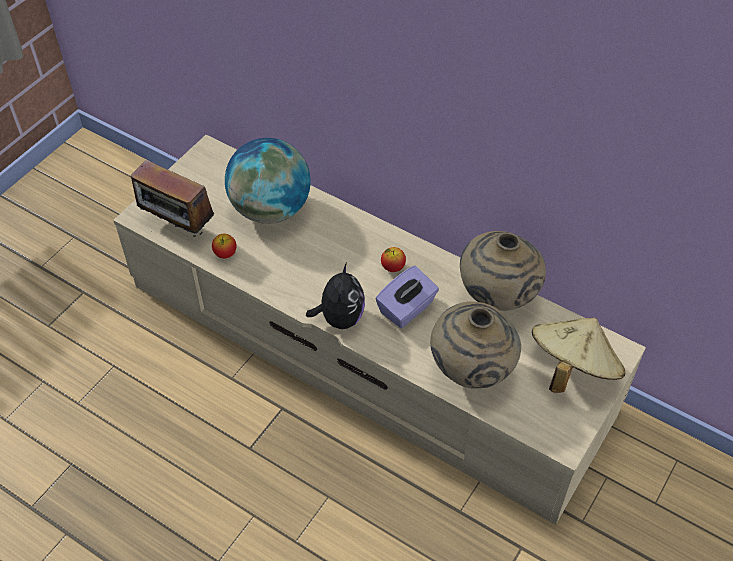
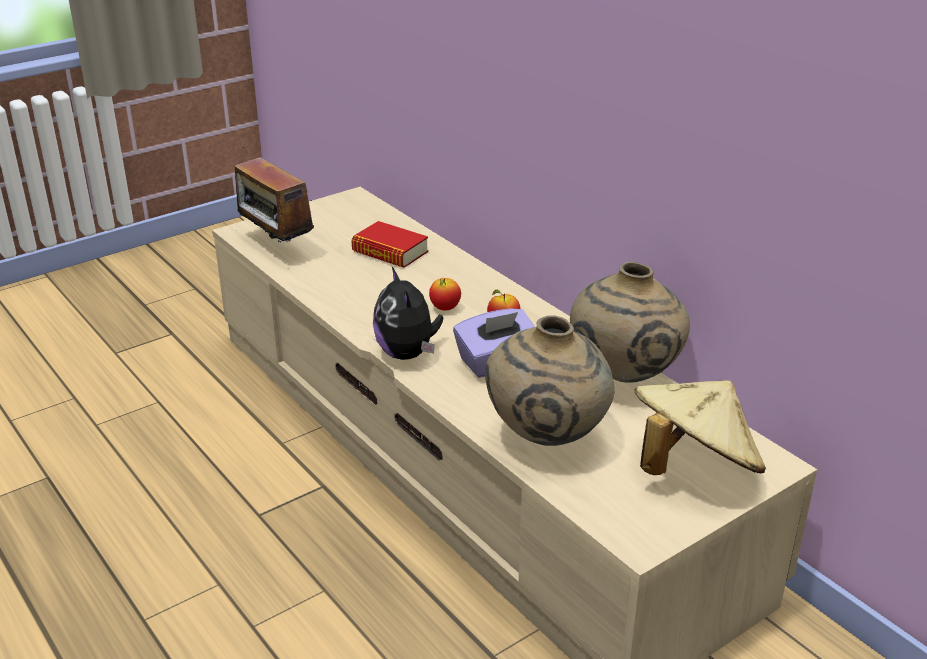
camera: 20 degrees right, 20 degrees down
(225, 254) = (312, 276): apple -> apple (445, 308)
(271, 209) = (390, 252): globe -> book
(340, 318) = (408, 354): plush toy -> plush toy turned 135 degrees clockwise

